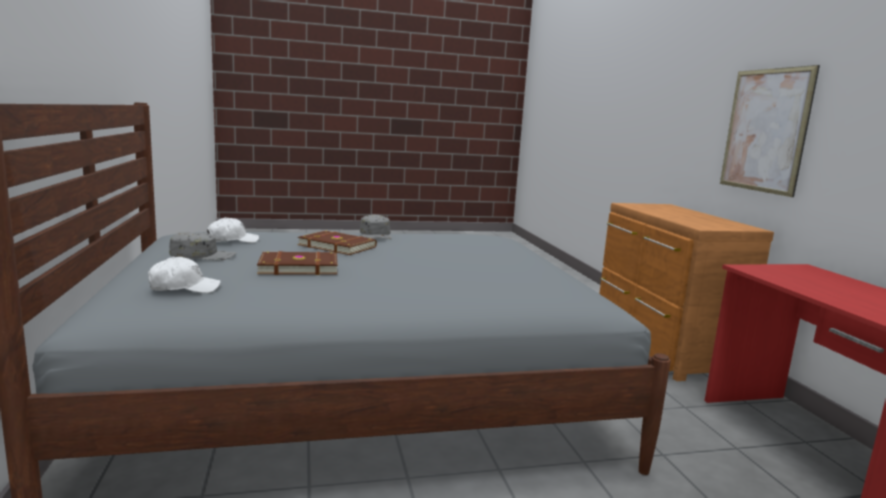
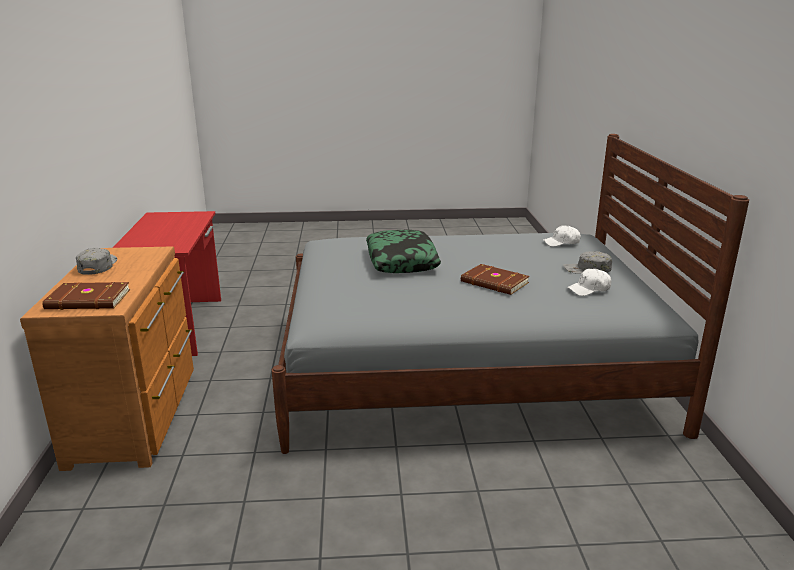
camera: 170 degrees left, 10 degrees up
(298, 267) = (510, 257): brown book -> brown book (88, 300)
(376, 235) = (462, 304): grey cap -> grey cap (97, 265)
(452, 265) = (402, 261): none -> pillow
(765, 130) = (50, 167): picture -> none

